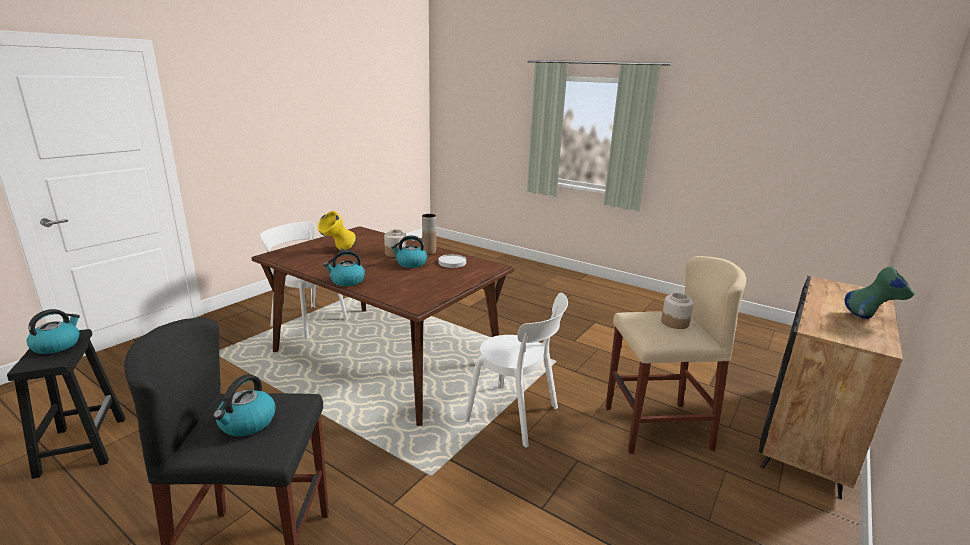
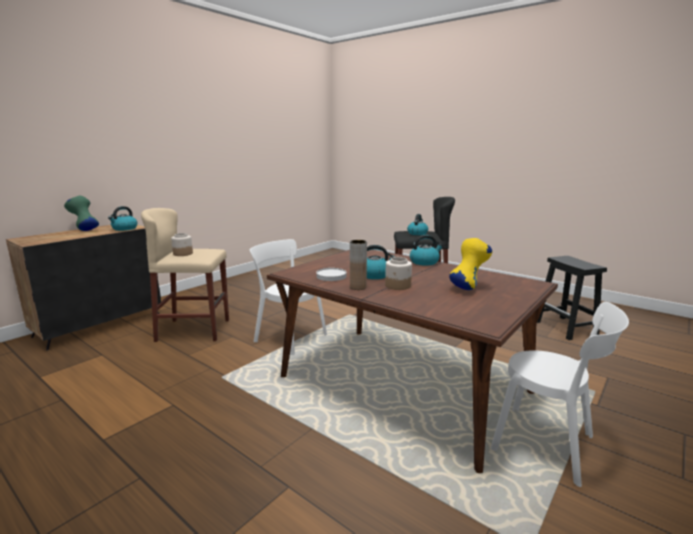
camera: 175 degrees left, 5 degrees down
(57, 345) = (579, 263): kettle -> kettle (124, 229)

